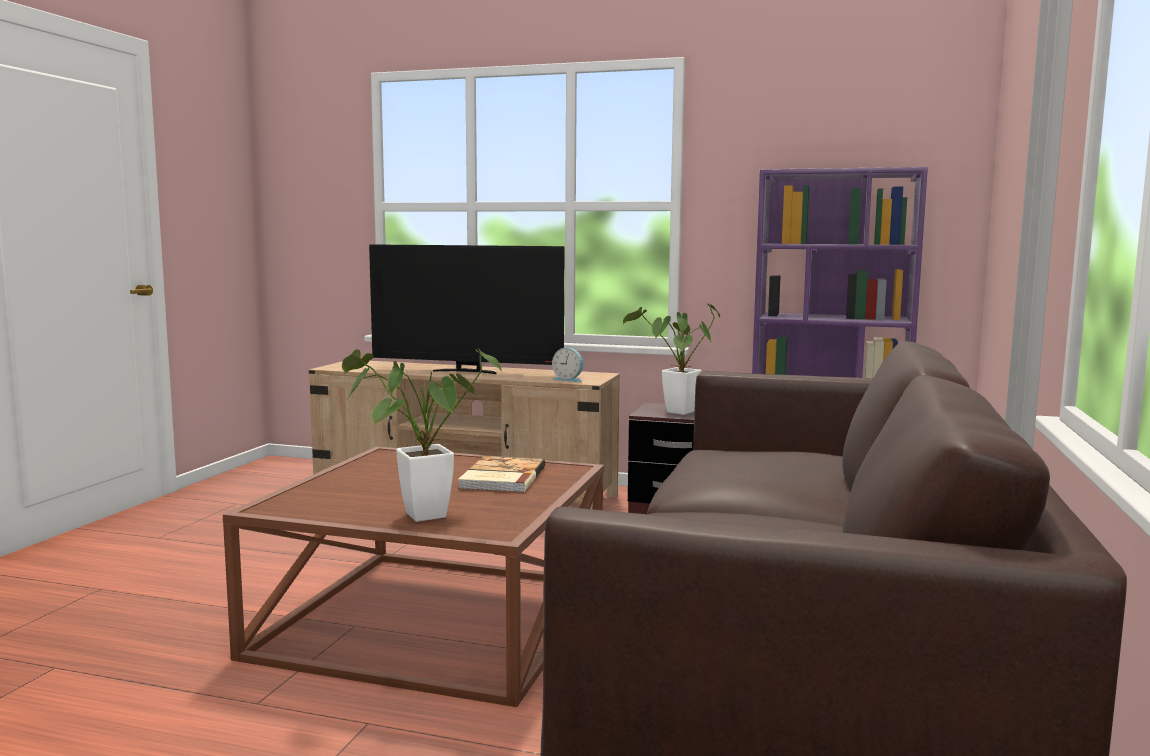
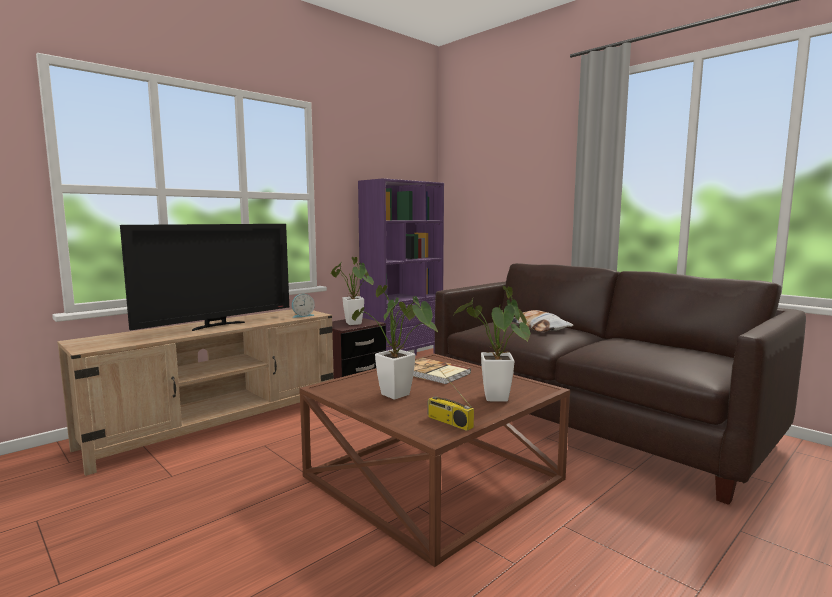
camera: 60 degrees left, 0 degrees up
(309, 507) = (448, 422): none -> radio
(384, 479) = (399, 396): none -> potted plant
(773, 469) = (539, 327): none -> pillow

